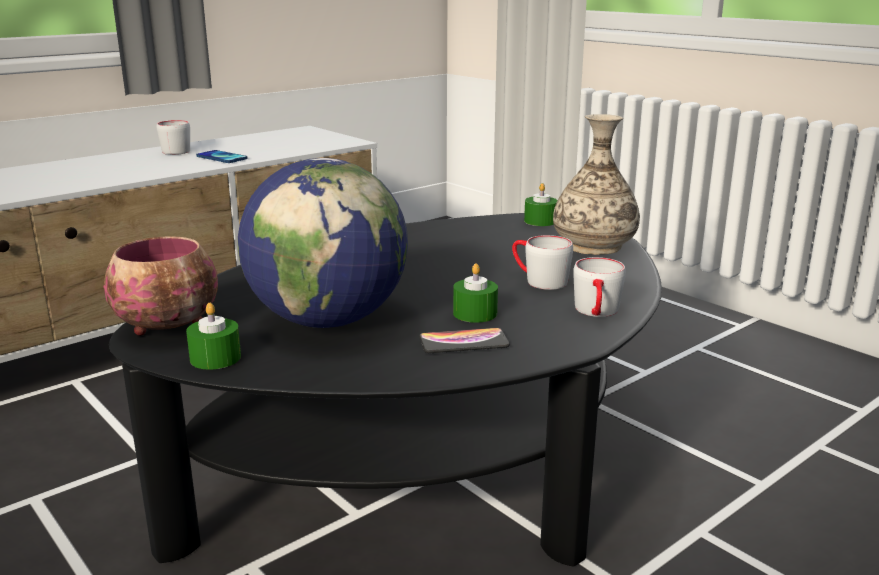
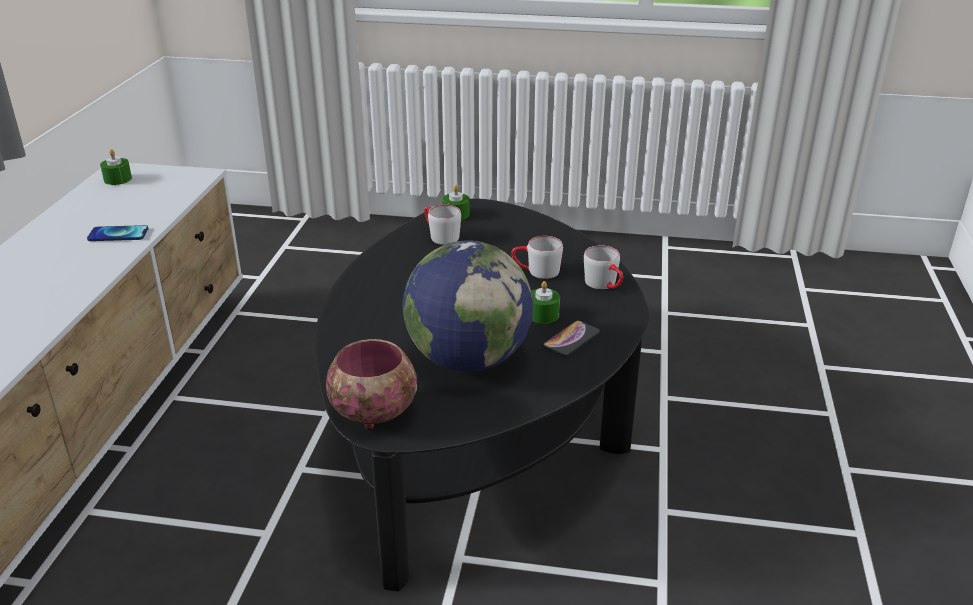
camera: 40 degrees left, 10 degrees up
(177, 150) = (45, 238): grey mug -> grey mug (440, 236)
(215, 358) = (453, 420): green candle -> green candle (118, 179)
(594, 245) = (523, 227): vase -> none

